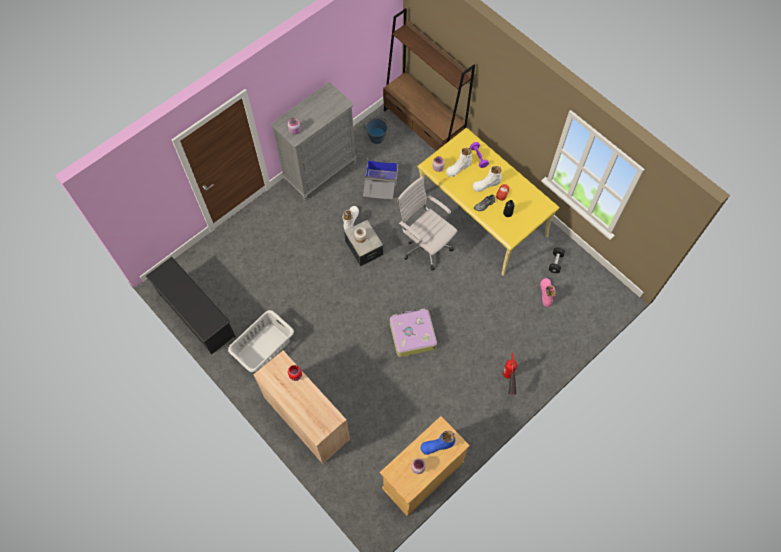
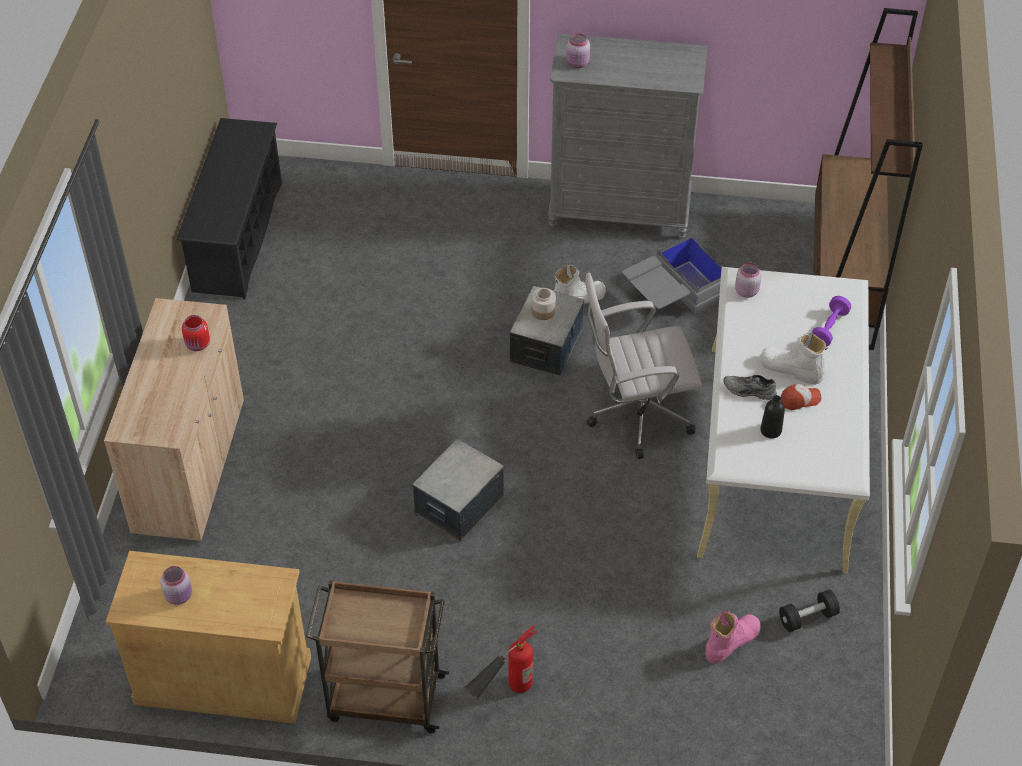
camera: 50 degrees right, 15 degrees down
(263, 347) = (258, 341): grey laundry basket -> none
(376, 135) = (760, 232): blue bucket -> none
(412, 335) = (458, 504): suitcase -> storage box
(424, 245) = (635, 417): white office chair -> white office chair turned 105 degrees counterclockwise
(437, 445) = (241, 597): blue boot -> none
(458, 167) = (779, 315): white boot -> none
(477, 424) = (384, 698): none -> brown cart
(482, 216) = (776, 456): yellow desk -> white desk

